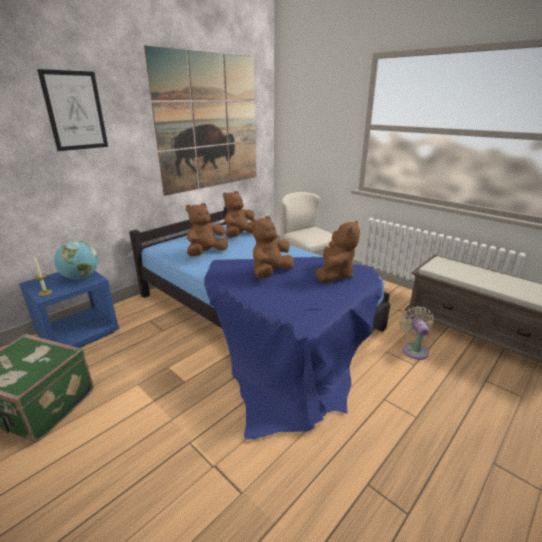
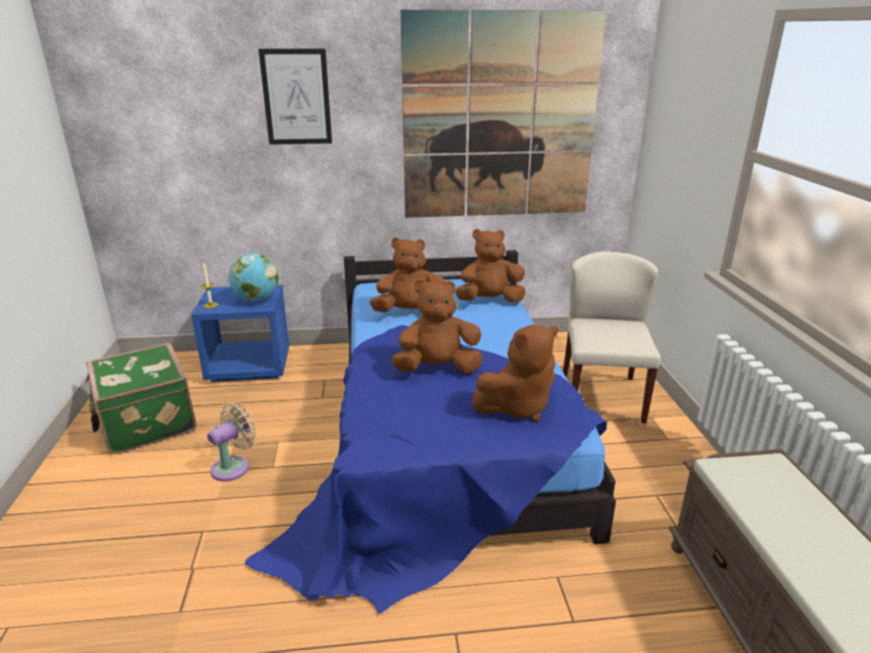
camera: 40 degrees right, 0 degrees up
(414, 349) = (609, 600): beige fan -> beige fan (234, 467)

